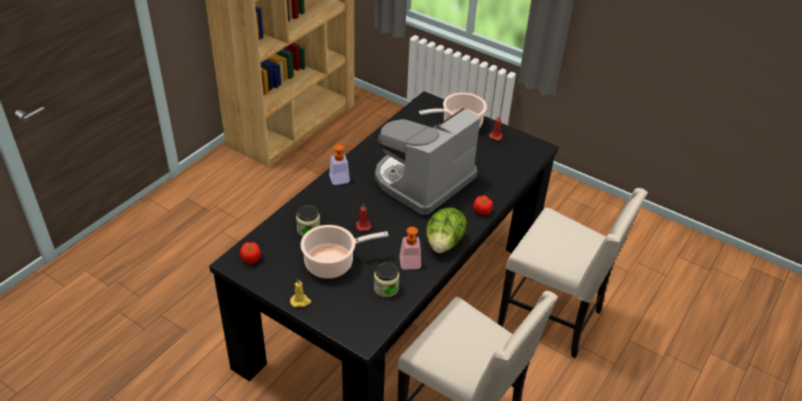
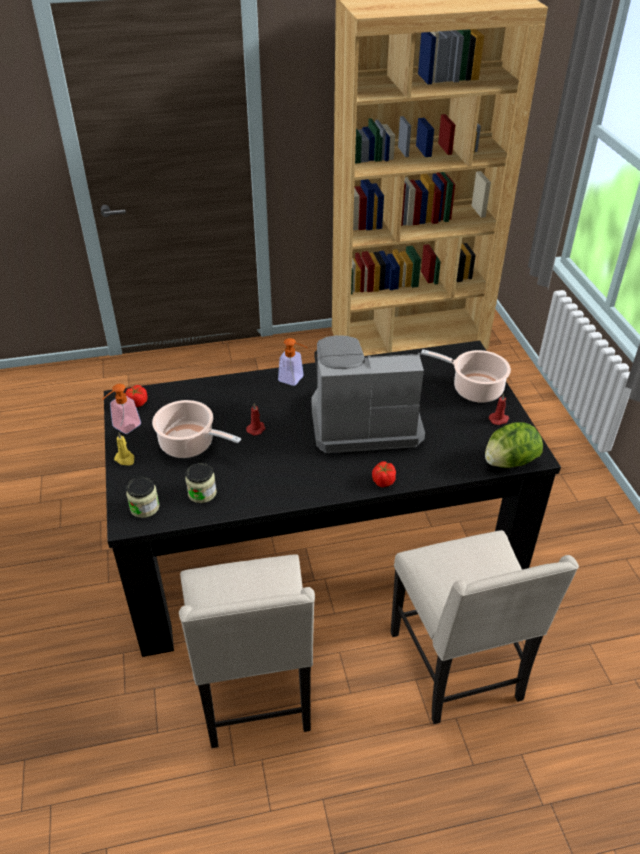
camera: 45 degrees right, 0 degrees up
(308, 230) = (209, 406): jar -> jar (144, 507)
(410, 266) = (248, 488): soap dispenser -> soap dispenser (123, 428)
(444, 243) = (305, 488): lettuce -> lettuce (509, 462)

